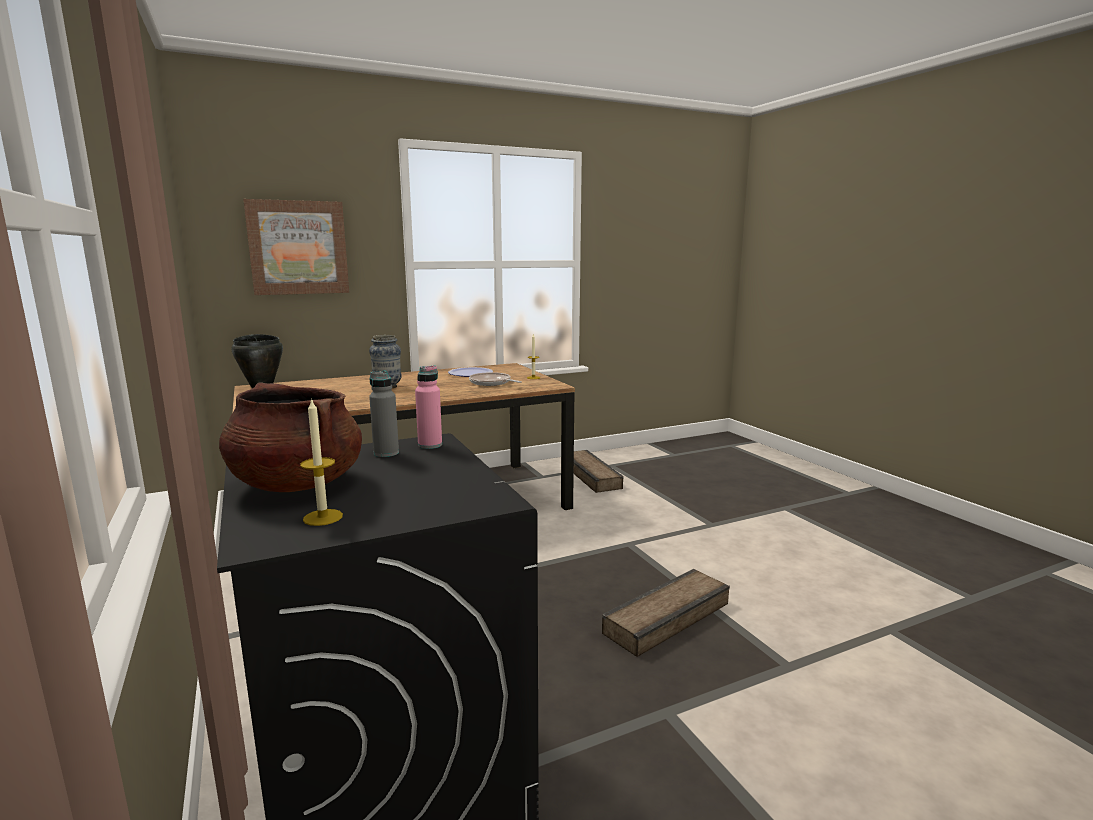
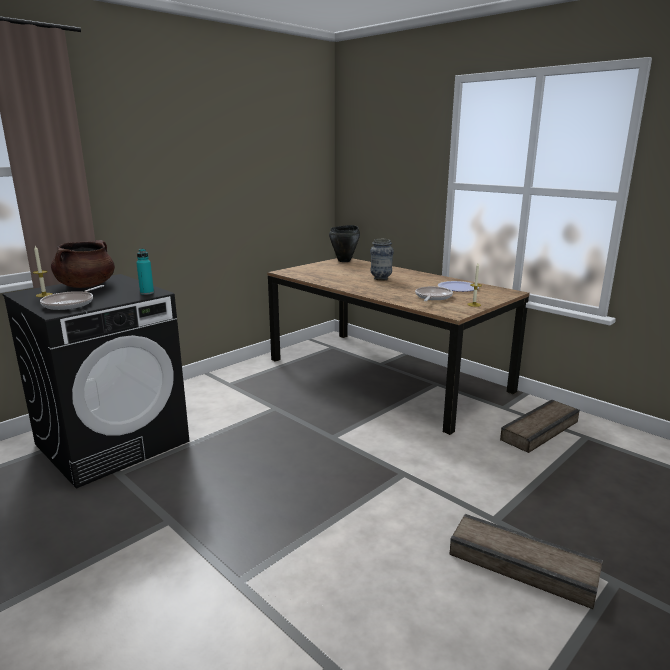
camera: 70 degrees right, 5 degrees up
(298, 248) = (384, 168): picture -> none
(386, 453) = (132, 289): grey bottle -> none
(430, 445) = (147, 293): pink bottle -> turquoise bottle
(439, 491) = (71, 303): none -> frying pan
(665, 617) = (287, 507): crate -> crate (522, 564)

